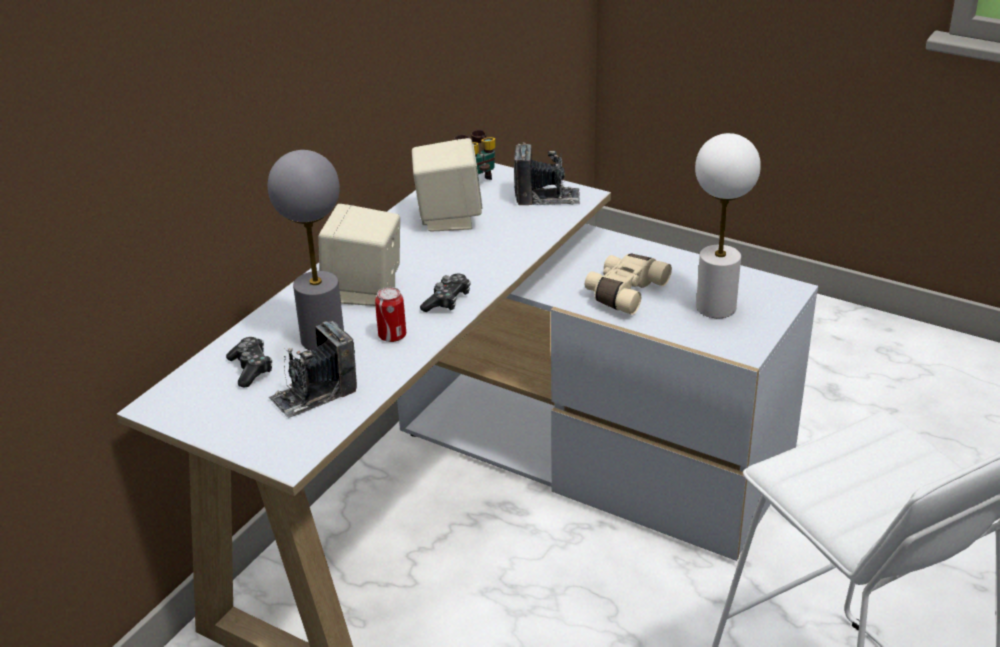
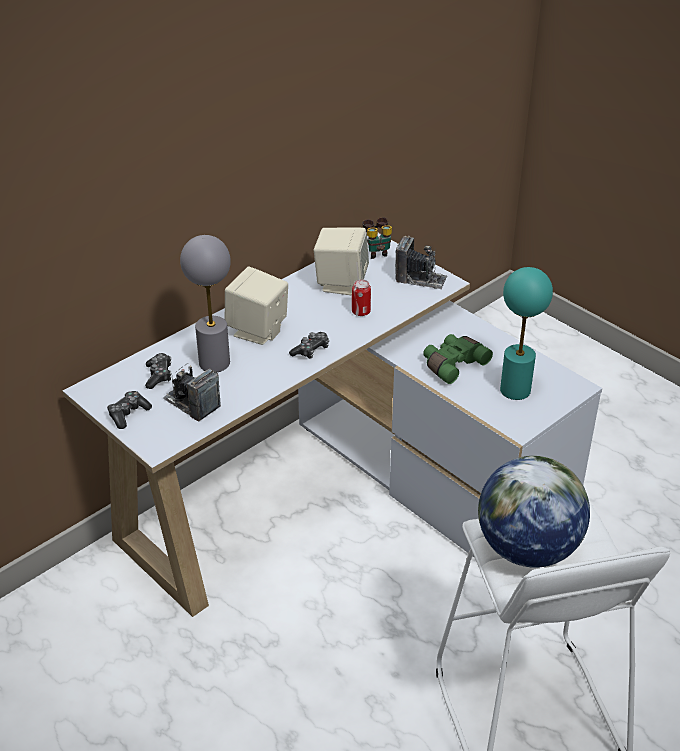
camera: 15 degrees right, 5 degrees up
(228, 425) = (128, 414): none -> game controller
(314, 394) = (192, 403): camera -> camera turned 60 degrees clockwise
(392, 336) = (261, 370): can -> can (361, 312)
(623, 292) = (453, 364): beige binoculars -> green binoculars
(715, 307) = (514, 390): white table lamp -> turquoise table lamp
(846, 483) = (527, 548): none -> globe

